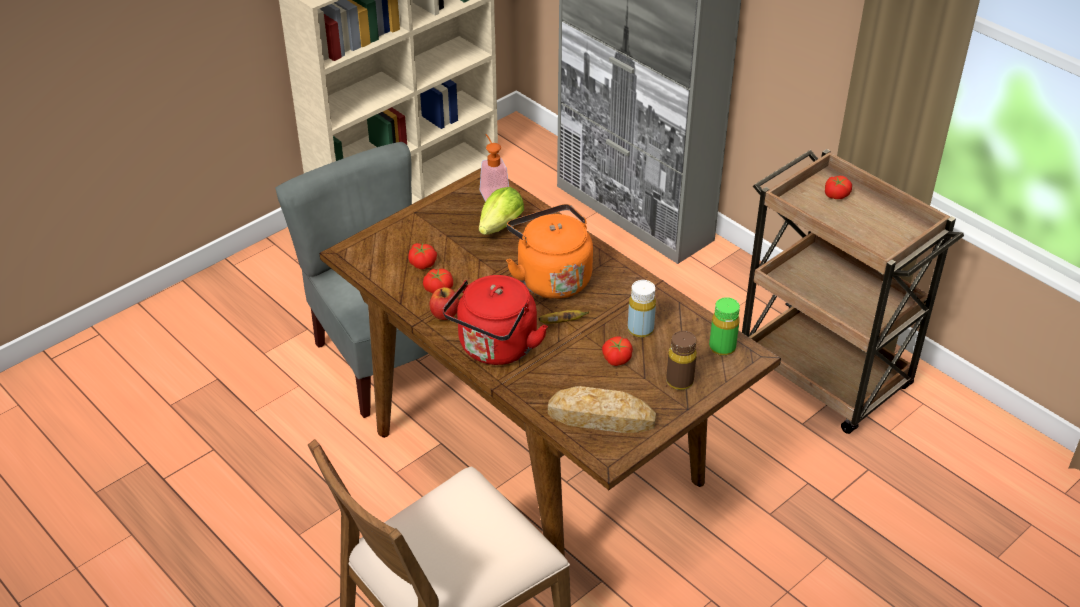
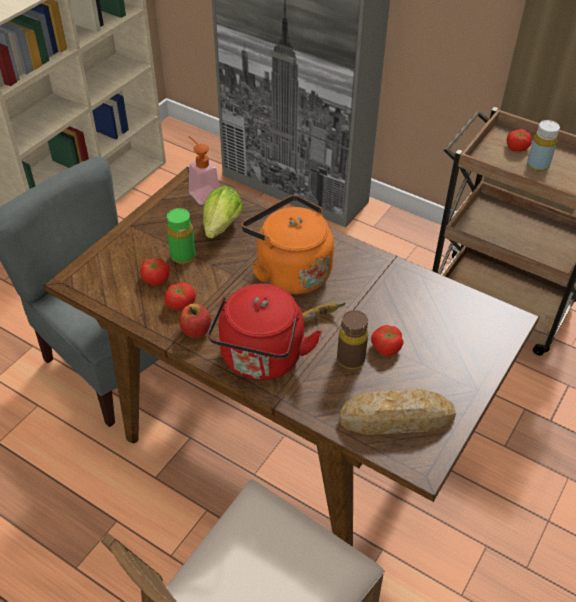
camera: 15 degrees left, 5 degrees up
(640, 330) = (396, 311): yellow bottle -> yellow bottle (537, 166)
(679, 381) = (457, 361): brown bottle -> brown bottle (350, 359)
(722, 348) = (481, 316): green bottle -> green bottle (183, 256)

